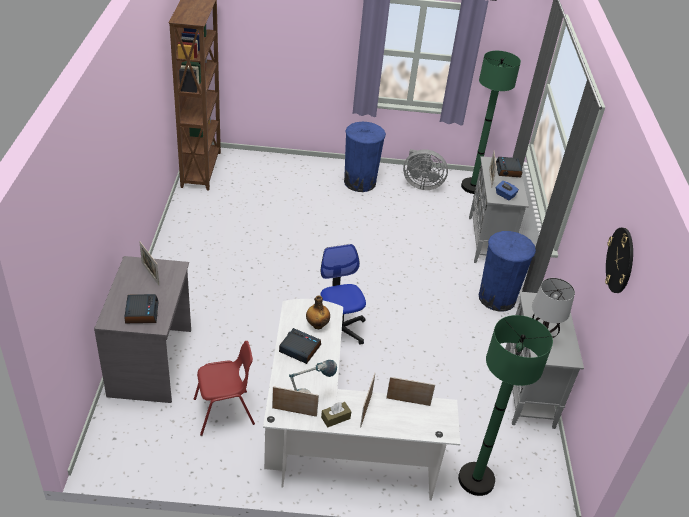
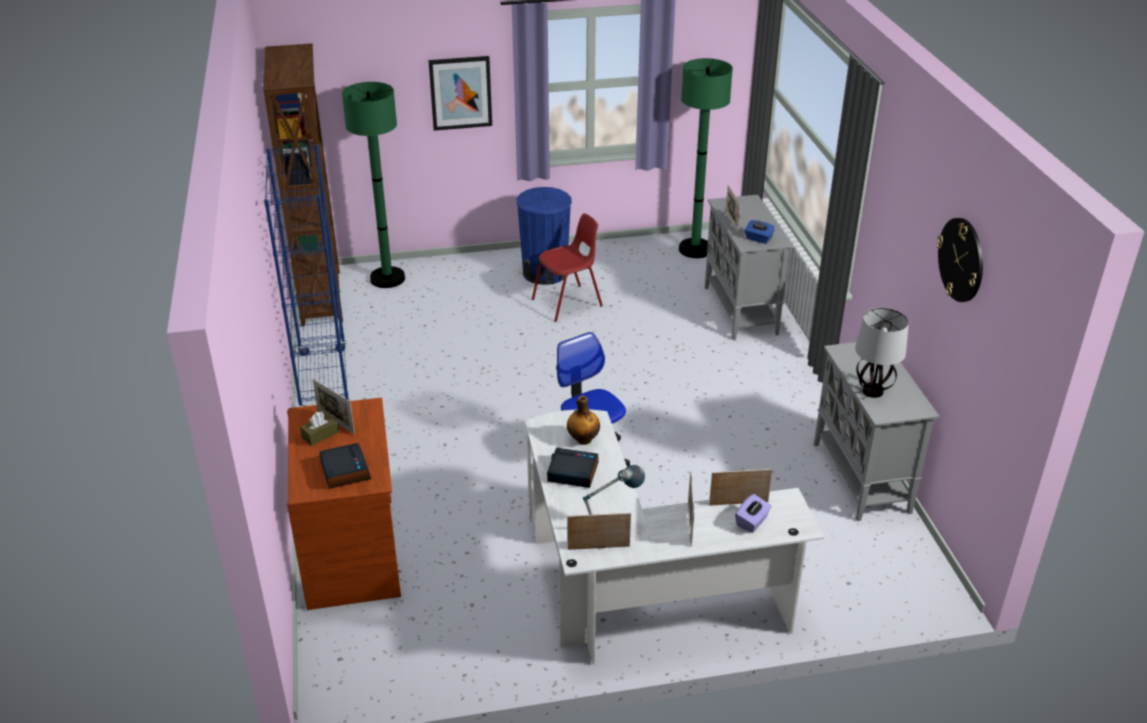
camera: 10 degrees left, 5 degrees down
(152, 362) = (353, 553): grey desk -> brown desk
(180, 231) = (324, 381): none -> blue bookcase
(225, 412) = (479, 591): red chair -> red chair (568, 303)
(321, 44) = (460, 93): none -> picture
(335, 418) = (655, 542): brown tissue box -> brown tissue box (320, 435)
(412, 419) = (752, 522): none -> purple tissue box
(421, 184) = (627, 260): grey fan -> none
(476, 479) = (838, 595): green floor lamp -> green floor lamp (387, 278)
(497, 298) = (779, 376): blue trash can -> none
(508, 170) = (750, 209): alarm clock -> none

